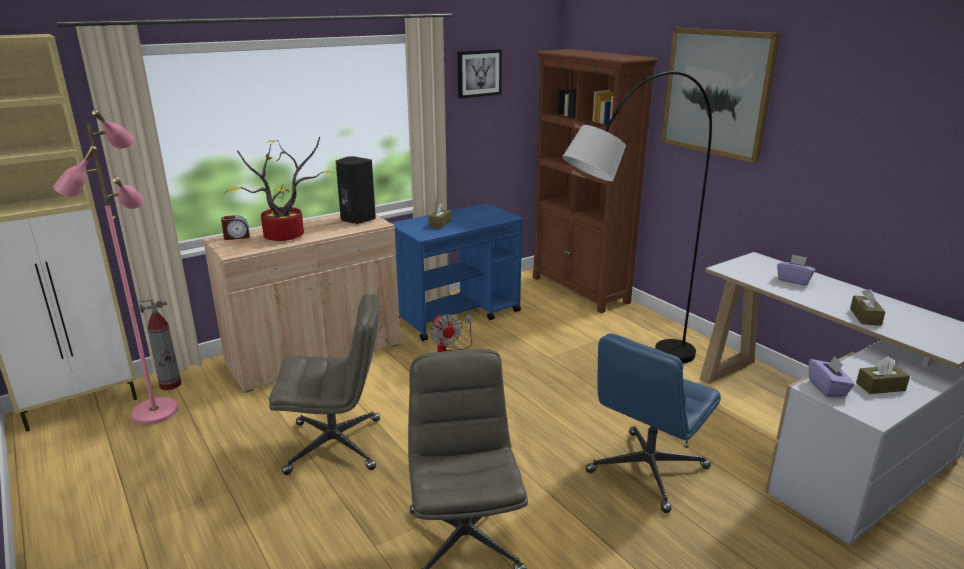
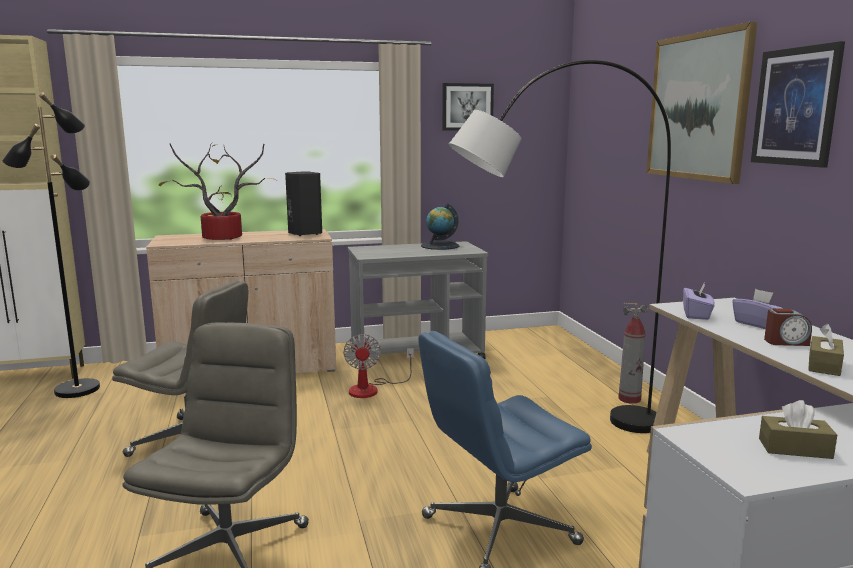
camera: 20 degrees right, 10 degrees down
(154, 412) = (77, 389): pink floor lamp -> black floor lamp
(170, 385) = (111, 372): fire extinguisher -> fire extinguisher (629, 399)
(237, 237) = (183, 236): alarm clock -> alarm clock (786, 342)
(440, 224) = (396, 250): brown tissue box -> none
(458, 315) = (417, 355): blue cart -> grey cart
(472, 213) = (440, 246): none -> globe
(580, 290) = (569, 351): brown bookcase -> none
(815, 109) = (795, 107): none -> picture
(827, 388) = (707, 437): purple tissue box -> purple tissue box (696, 315)

